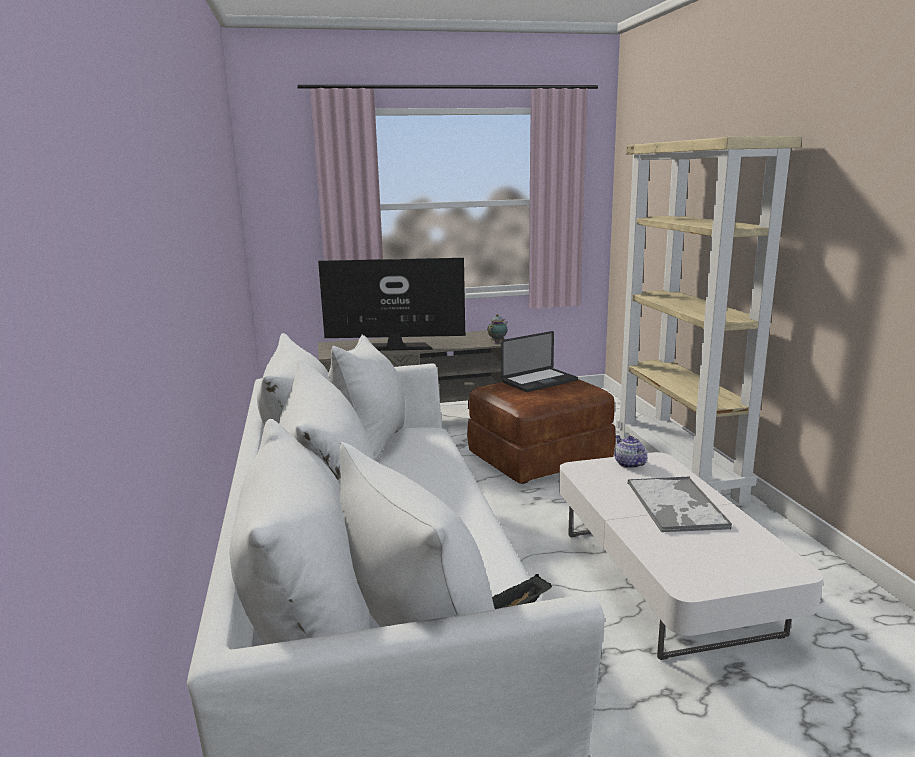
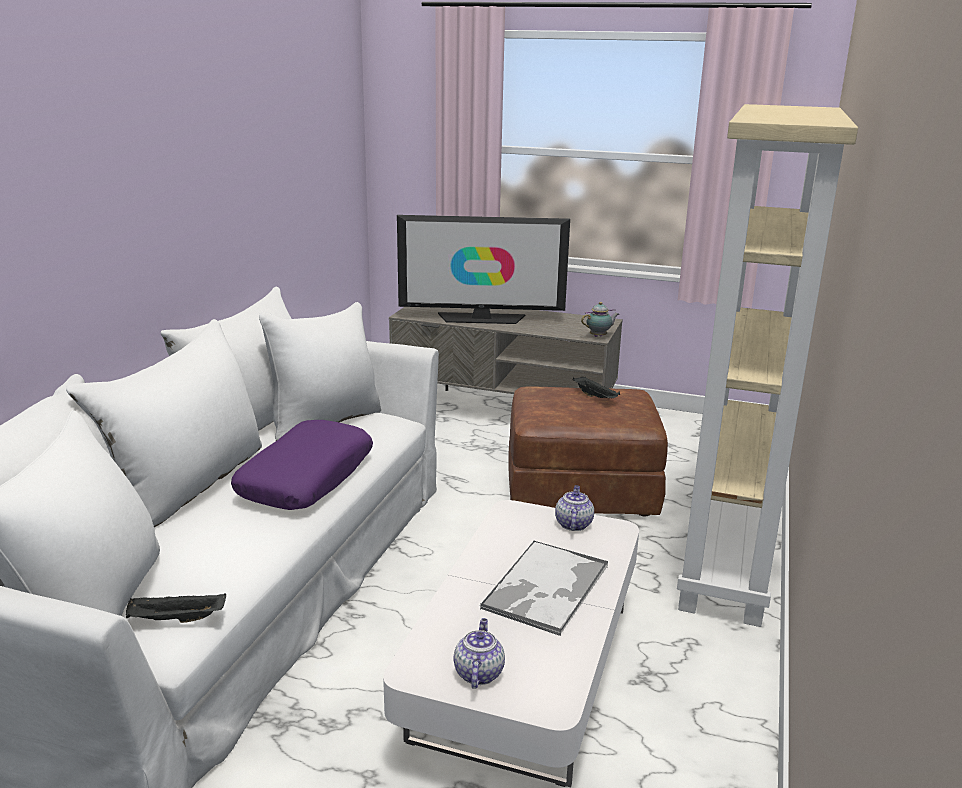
camera: 30 degrees right, 5 degrees up
(395, 347) = (481, 318): television -> television turned 150 degrees clockwise
(429, 484) = (306, 478): none -> purple pillow
(539, 381) = (596, 397): laptop -> black tray
(724, 569) = (478, 673): none -> teapot

